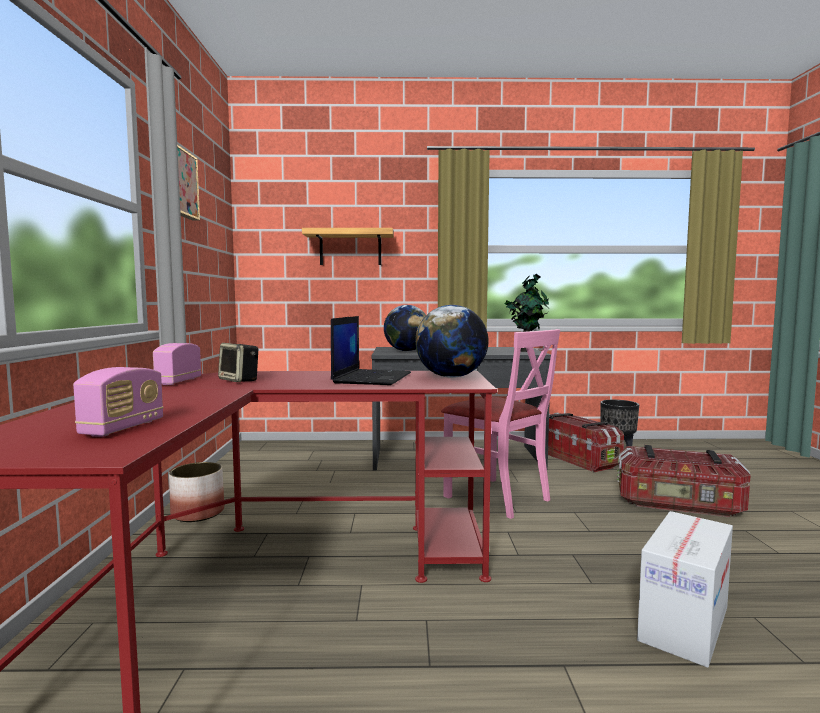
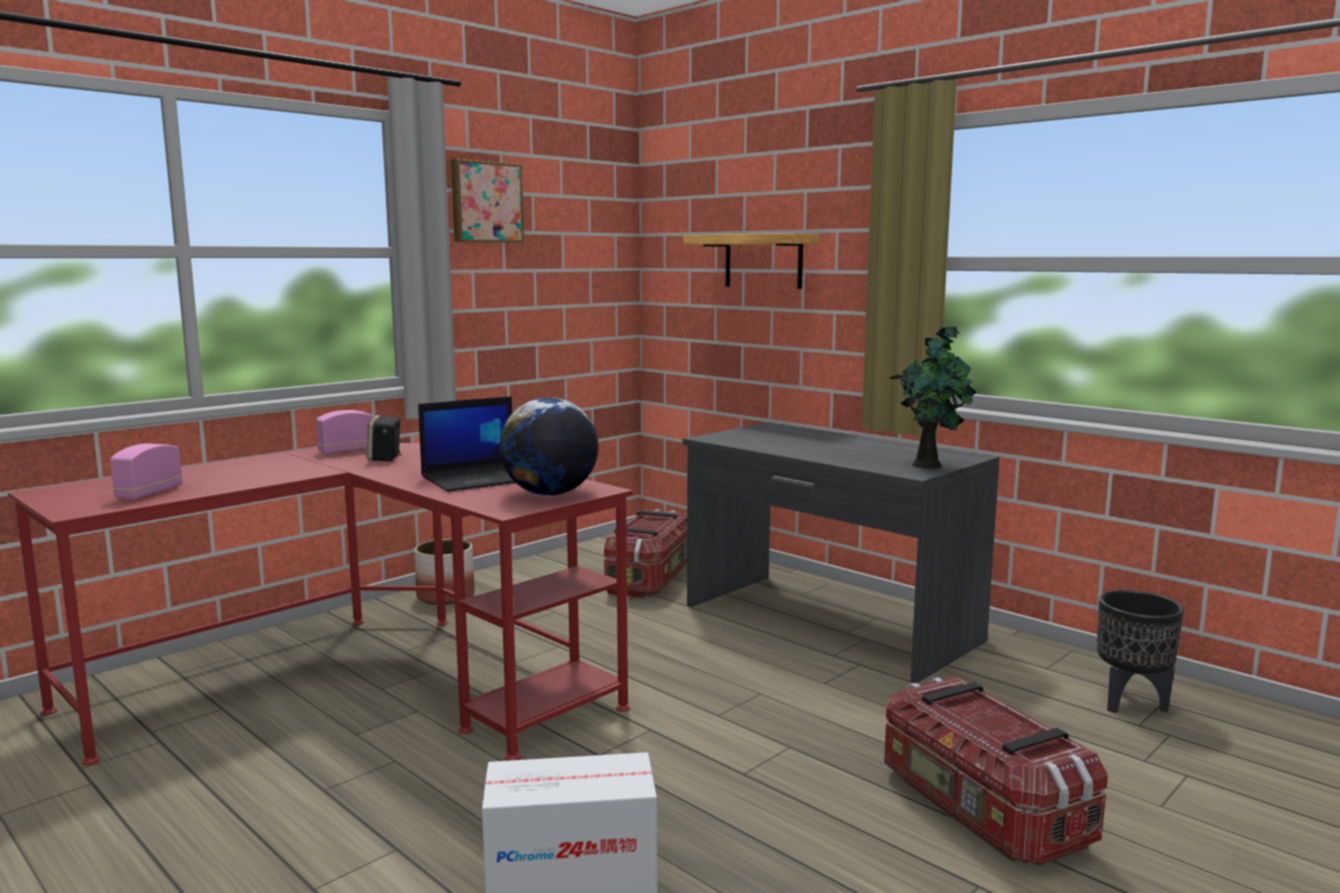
camera: 45 degrees right, 5 degrees up
(123, 428) = (149, 493): radio -> radio turned 135 degrees clockwise
(407, 351) = (757, 437): globe -> none
(497, 497) = (743, 690): pink chair -> none
(578, 458) = (1018, 687): storage box -> storage box (651, 579)

